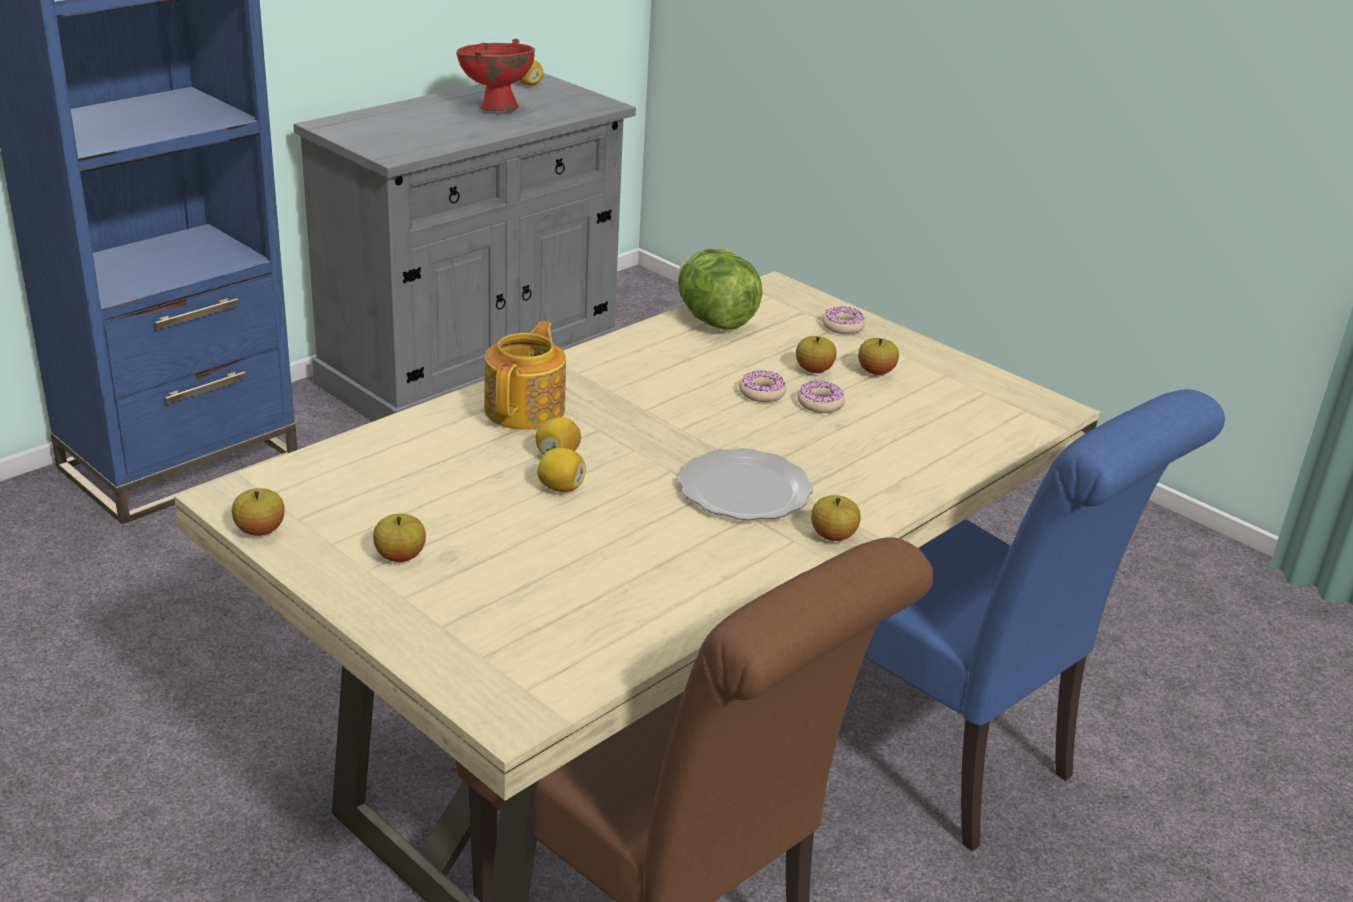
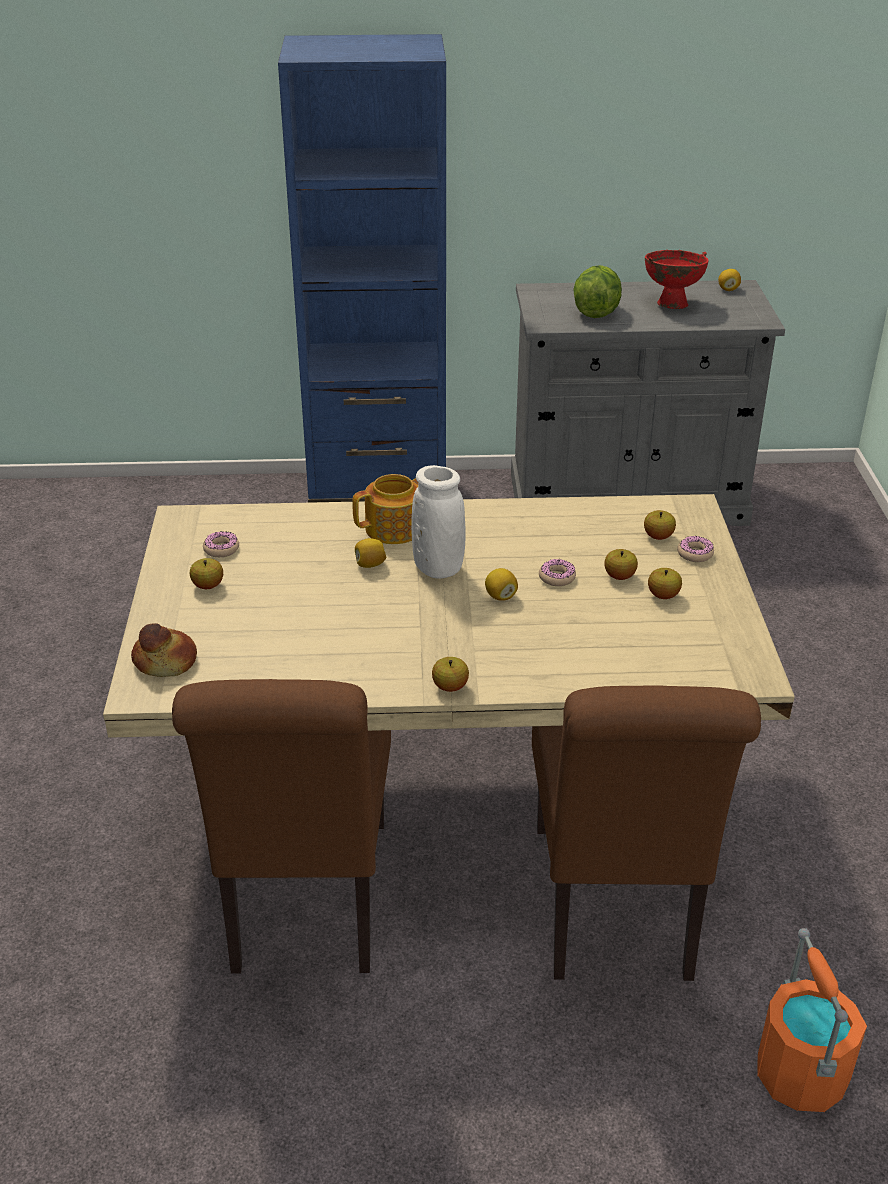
camera: 45 degrees right, 5 degrees up
(260, 530) = (167, 541): apple -> apple (658, 536)
(487, 662) = (166, 661): none -> bread
(561, 488) = (342, 585): lemon -> lemon (500, 596)
(635, 430) = (438, 568): none -> white vase
(714, 320) = (607, 515): lettuce -> lettuce (596, 312)
(743, 491) = (442, 634): plate -> none
(820, 403) = (585, 601): donut -> donut (221, 549)
(941, 755) = (615, 911): blue chair -> brown chair
(1232, 799) = (800, 1073): none -> orange bucket

